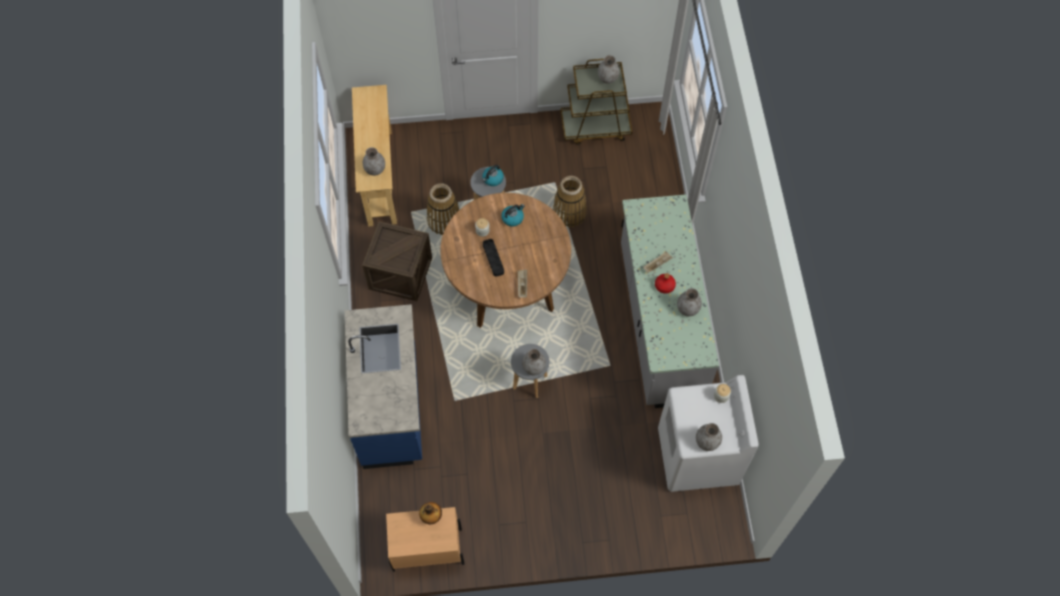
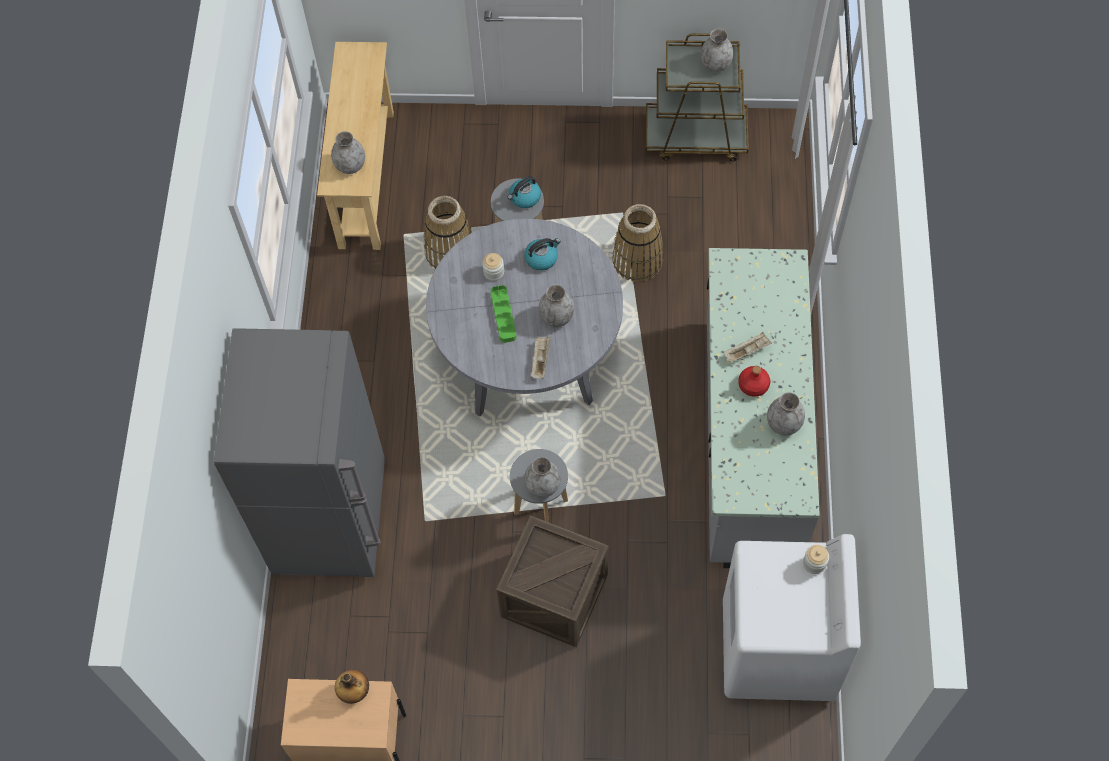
camera: 10 degrees right, 0 degrees up
(392, 406) = (331, 518): blue counter -> grey fridge
(400, 273) = (374, 323): crate -> crate (554, 595)
(493, 258) = (503, 315): black tray -> green tray
(507, 286) = (528, 359): brown dining table -> grey dining table
(706, 442) = (782, 631): grey vase -> grey vase (556, 317)

